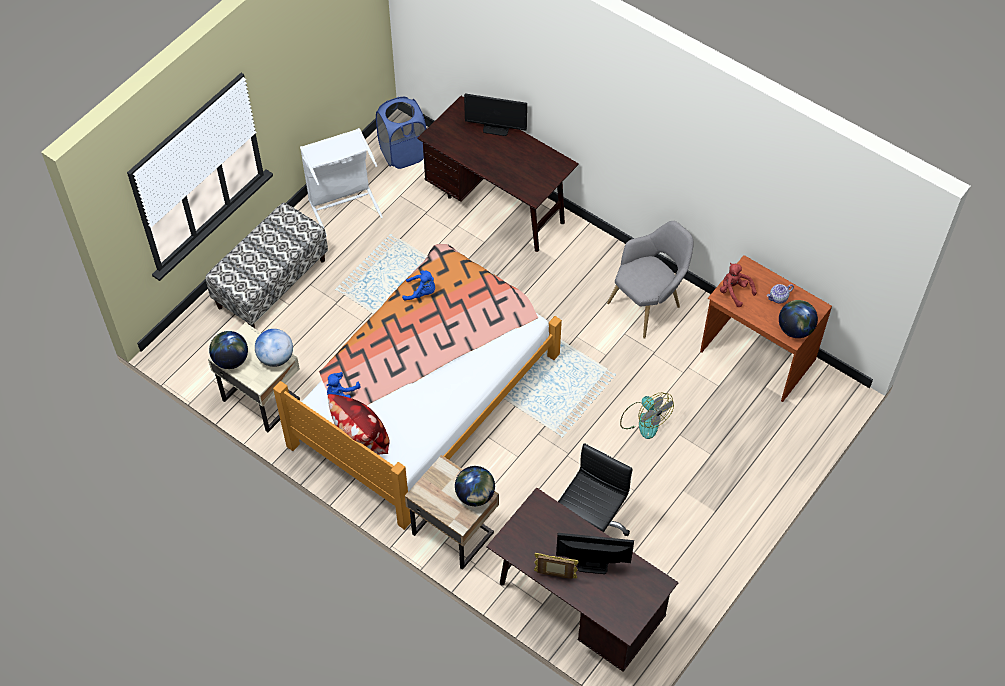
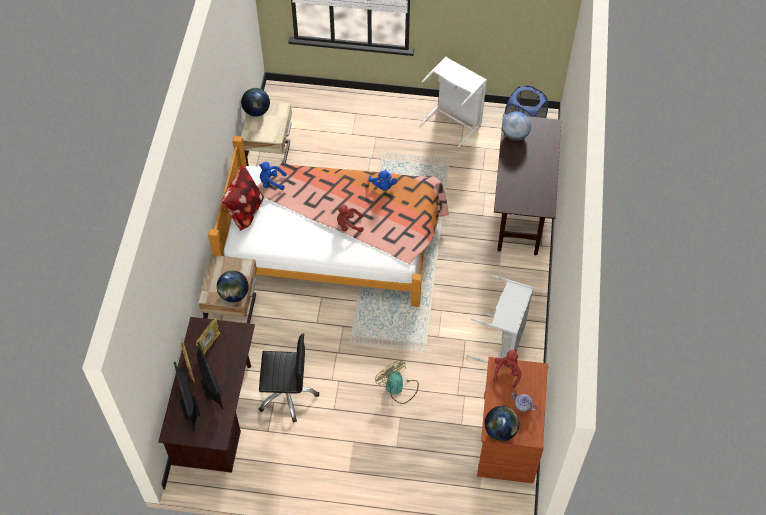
camera: 60 degrees right, 0 degrees up
(271, 283) = (362, 116): bench -> none
(276, 358) = (273, 133): globe -> globe (515, 135)
(451, 347) = (348, 224): none -> red plush toy
(496, 128) = (547, 154): monitor -> monitor (190, 407)
(537, 543) = (209, 346): none -> picture frame
(644, 420) = (398, 388): fan -> fan turned 120 degrees clockwise
(648, 304) = (503, 343): grey armchair -> grey laundry basket

